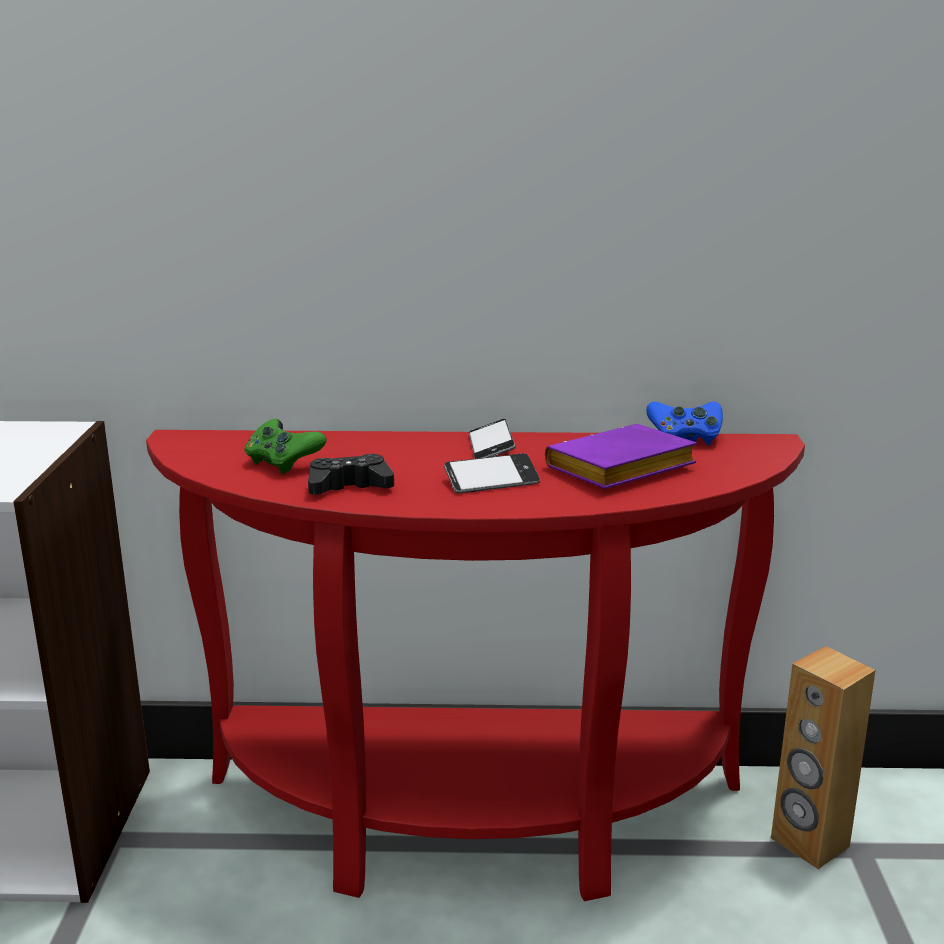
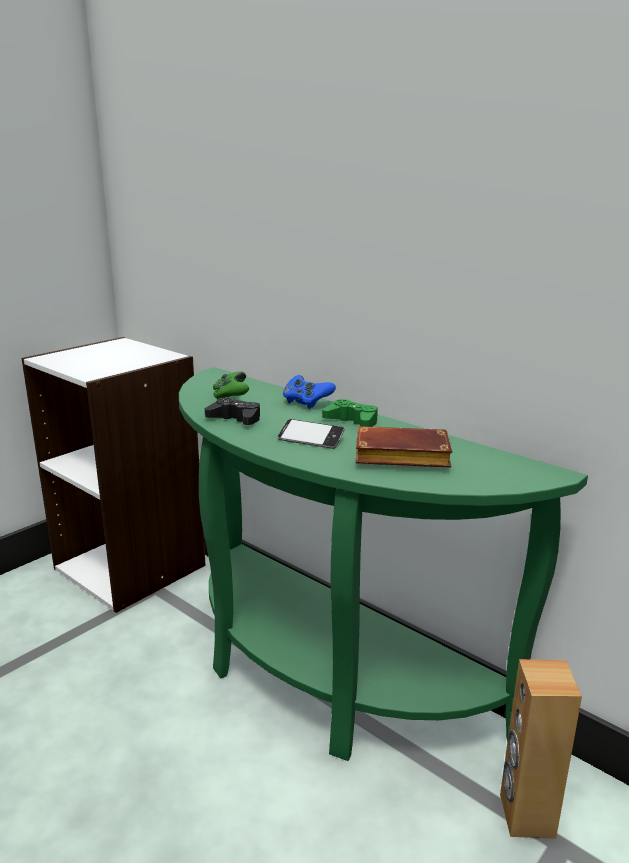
camera: 40 degrees right, 0 degrees up
(472, 824) = (320, 674): red console table -> green console table
(491, 447) = (352, 421): phone -> green game controller
(619, 470) = (399, 457): purple book -> brown book
(684, 439) = (488, 452): blue game controller -> blue game controller (306, 403)

